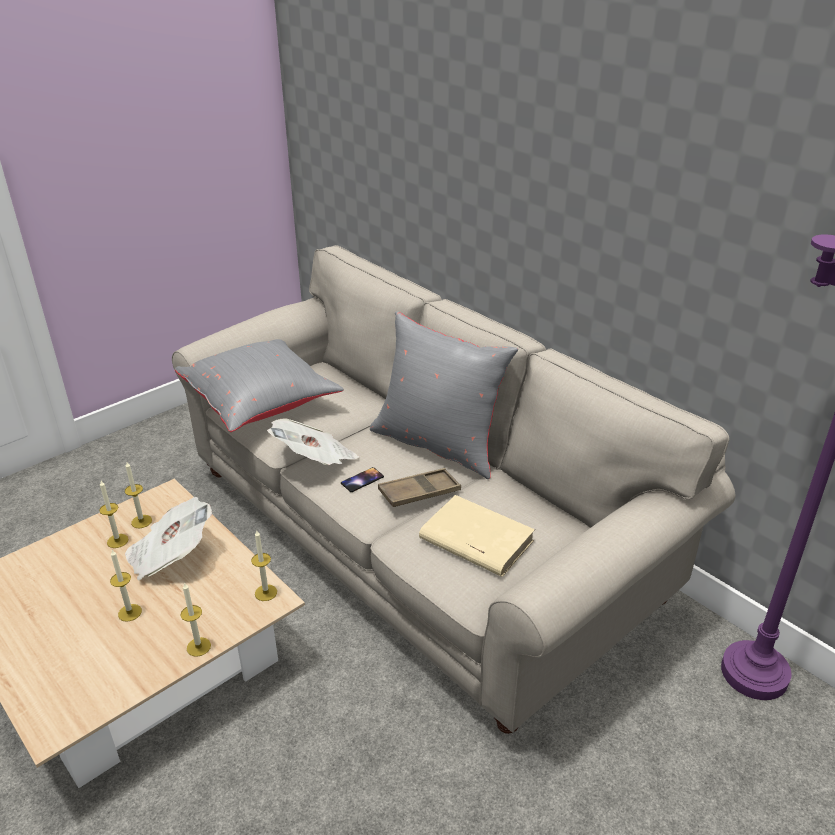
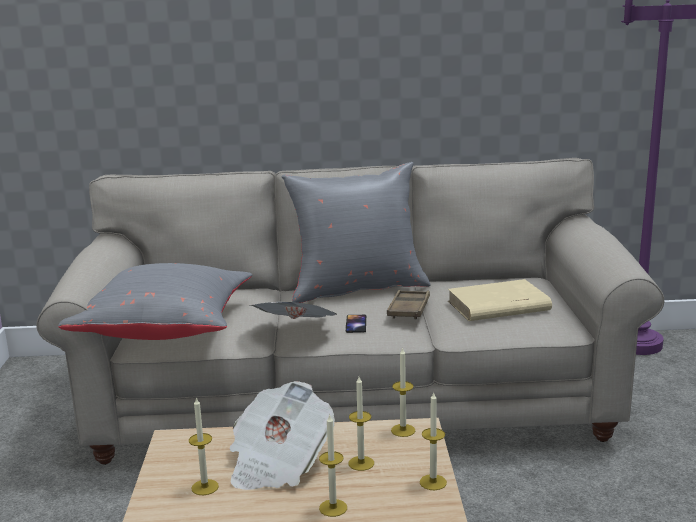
camera: 50 degrees left, 15 degrees down
(141, 521) = (195, 465): candle -> candle (361, 463)

